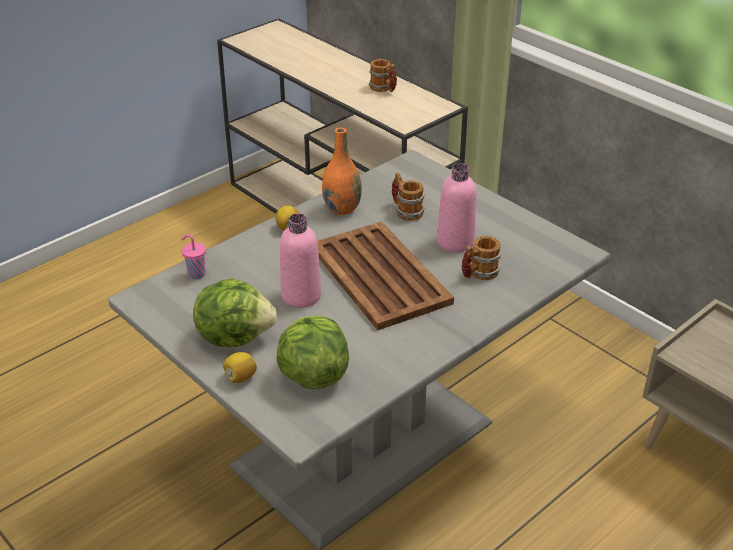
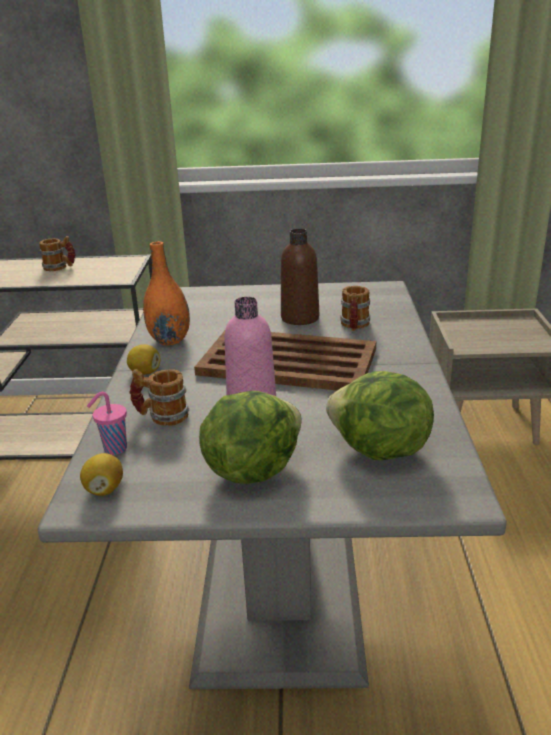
camera: 45 degrees left, 10 degrees down
(240, 377) = (324, 495): lemon -> lemon (104, 489)
(406, 211) = (225, 318): mug -> mug (161, 416)
(455, 242) = (300, 318): pink bottle -> brown bottle

